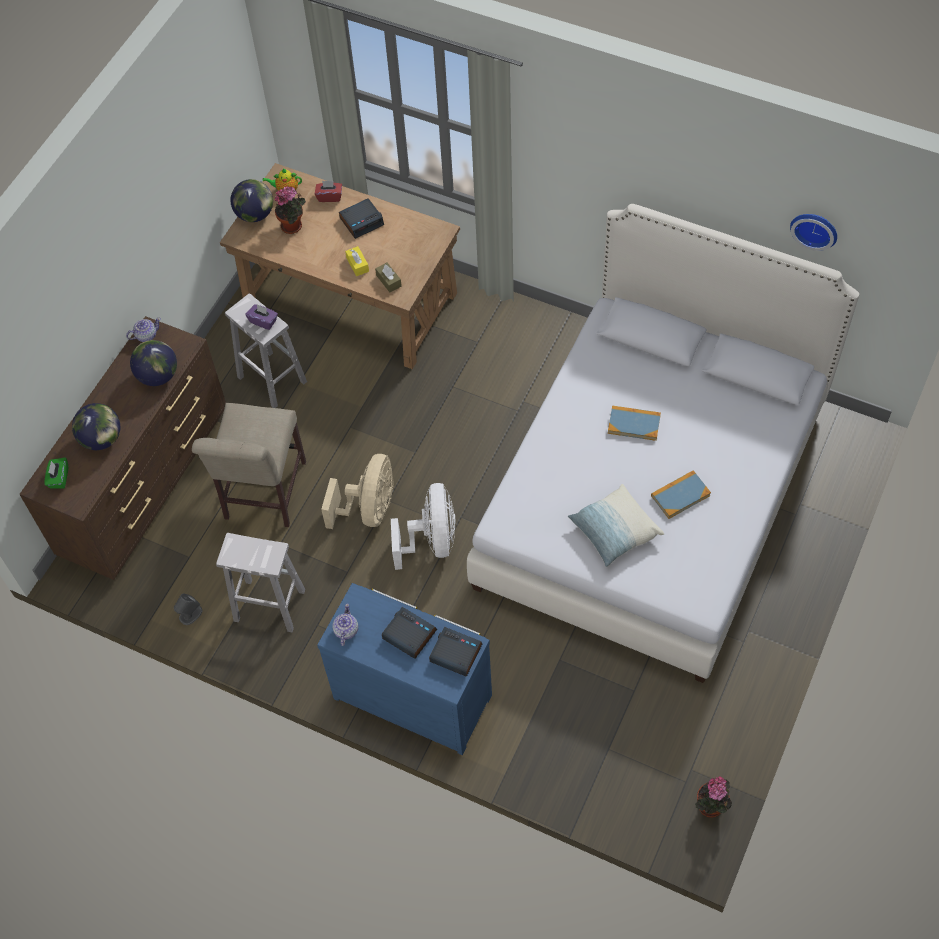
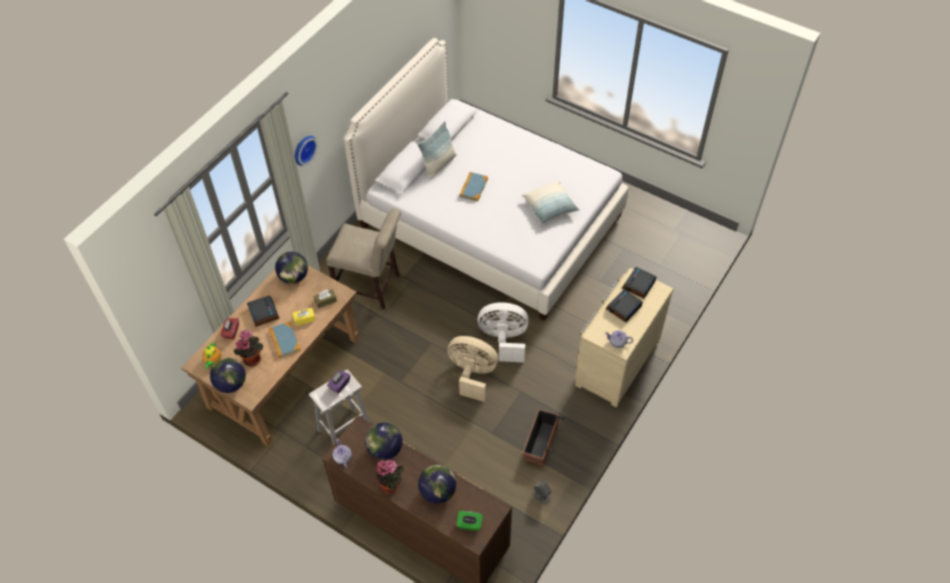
camera: 85 degrees left, 5 degrees down
(263, 495) = (448, 442): beige chair -> beige chair (371, 287)
(268, 605) = (541, 443): white stool -> planter
(413, 692) = (615, 361): blue dresser -> beige dresser
(423, 239) = (294, 277): none -> globe
(672, 373) = (439, 164): none -> pillow
(680, 495) = (529, 174): book -> book (284, 341)
(711, 808) = (697, 224): potted plant -> potted plant (391, 485)
(815, 228) = (413, 30): wall clock -> wall clock (303, 149)

